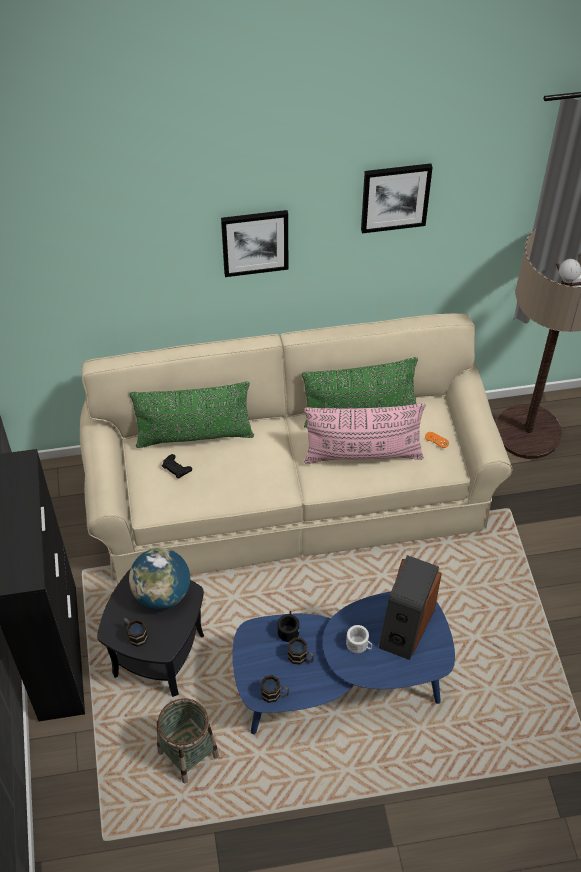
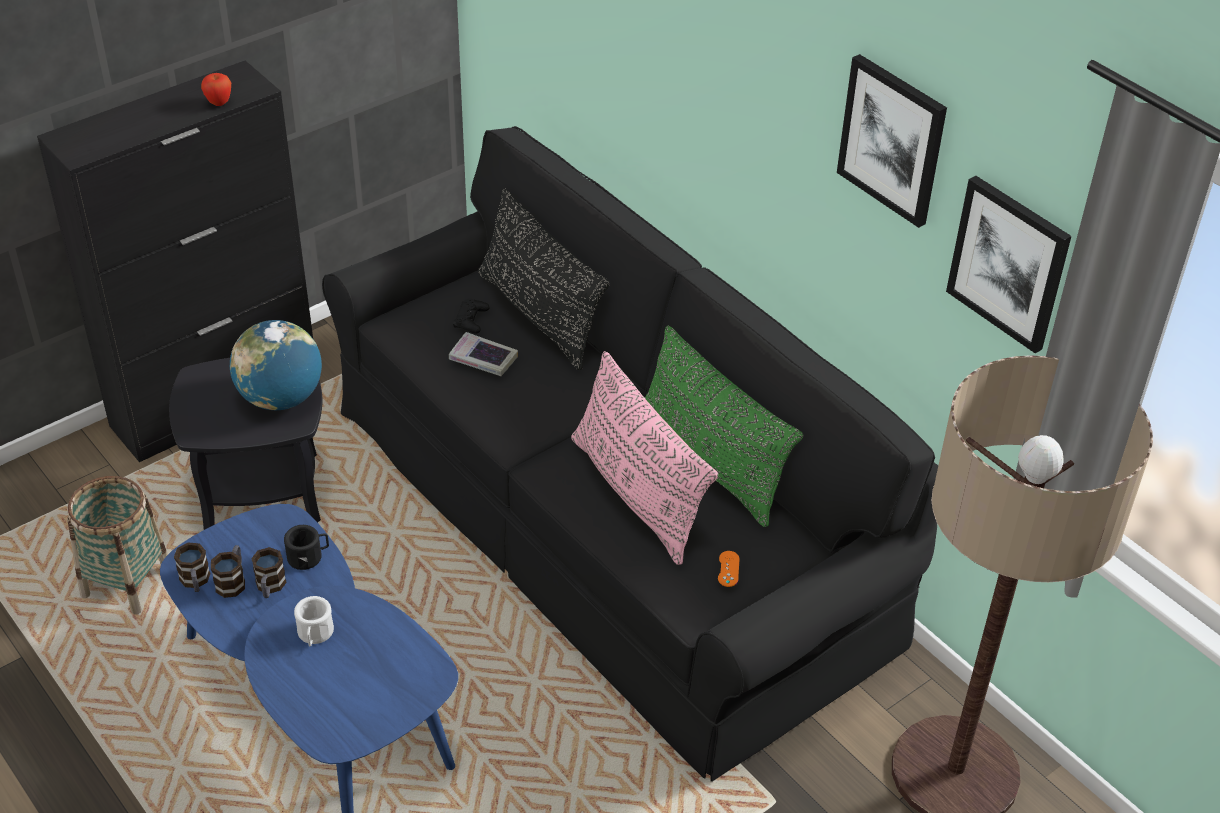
camera: 60 degrees right, 10 degrees down
(26, 485) = (219, 103): none -> apple
(135, 635) = (203, 399): mug -> mug (233, 580)
(194, 435) = (539, 316): green pillow -> black pillow
(215, 476) = (483, 359): none -> book
(255, 242) = (720, 87): picture -> picture (1009, 263)
(291, 494) = (607, 523): beige sofa -> black sofa
(405, 626) = (377, 677): speaker -> none

